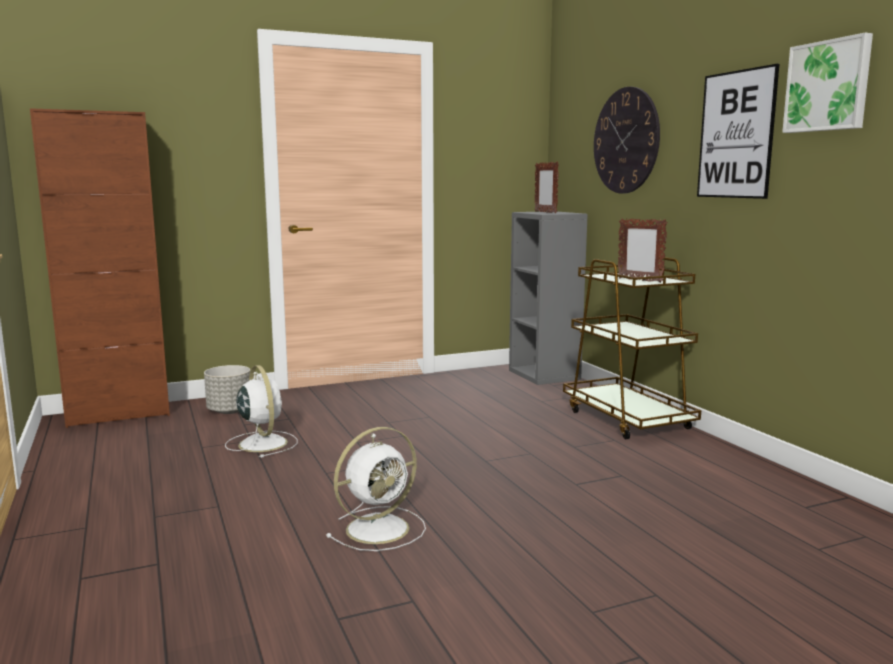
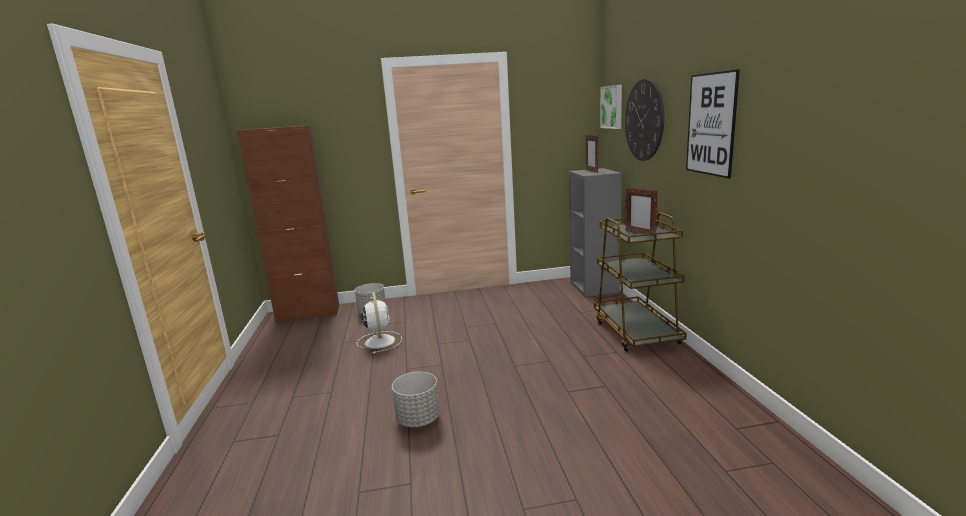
camera: 15 degrees right, 5 degrees up
(380, 528) = (418, 419): white fan -> grey planter
(828, 86) = (772, 91): picture -> picture (612, 107)

